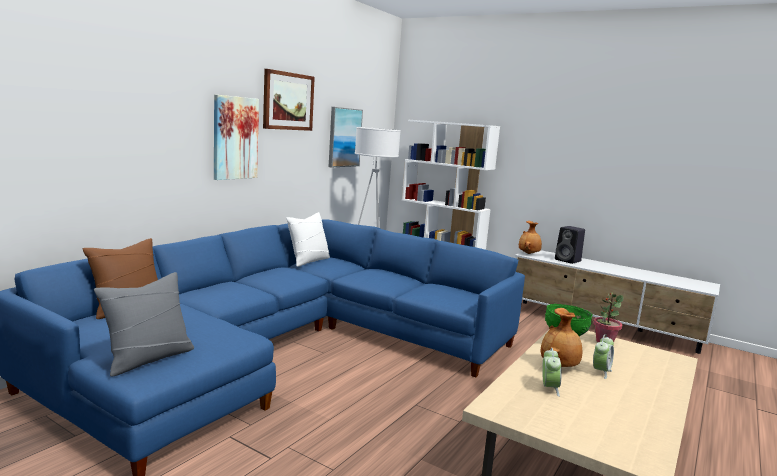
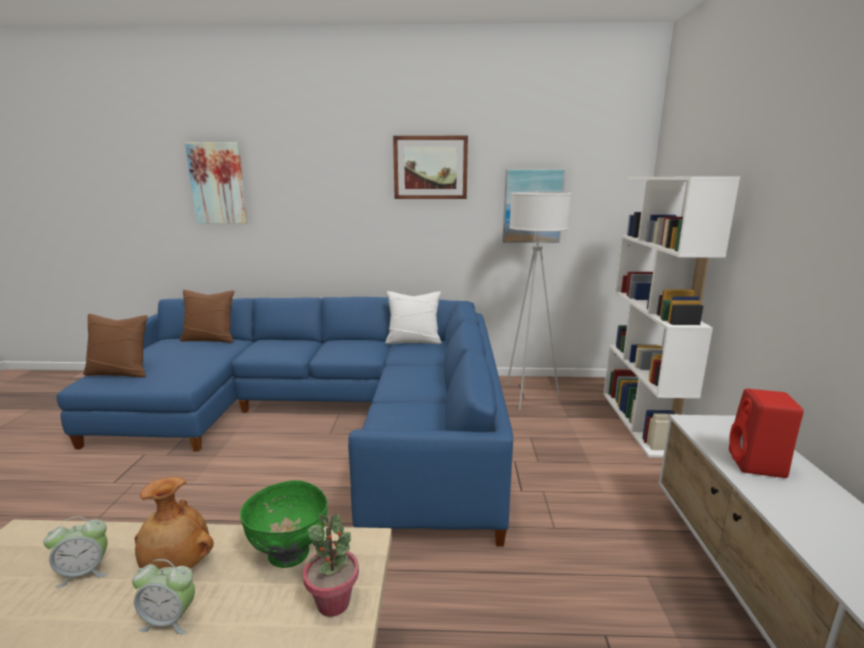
camera: 60 degrees right, 5 degrees up
(148, 358) = (120, 373): grey pillow -> brown pillow
(235, 138) = (359, 209): picture -> picture (218, 183)
(529, 254) = (705, 423): brown vase -> none
(568, 260) = (757, 465): black speaker -> red speaker

